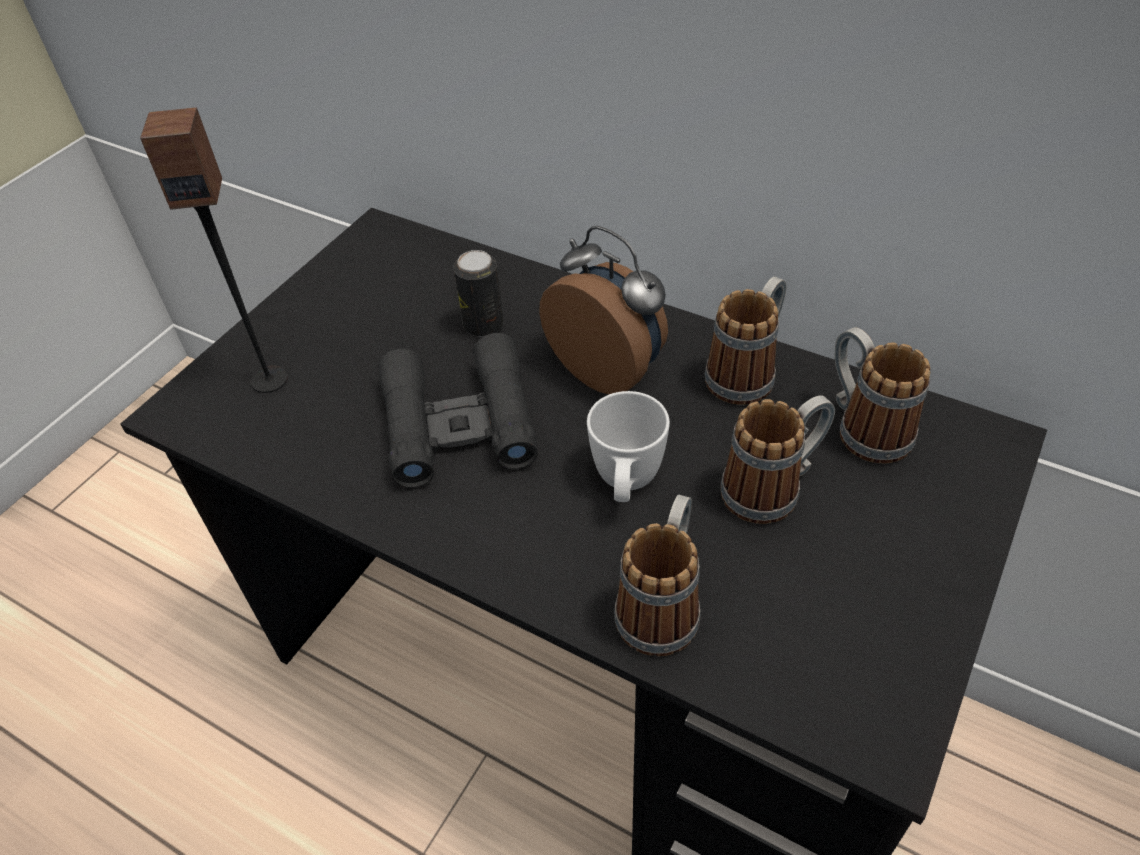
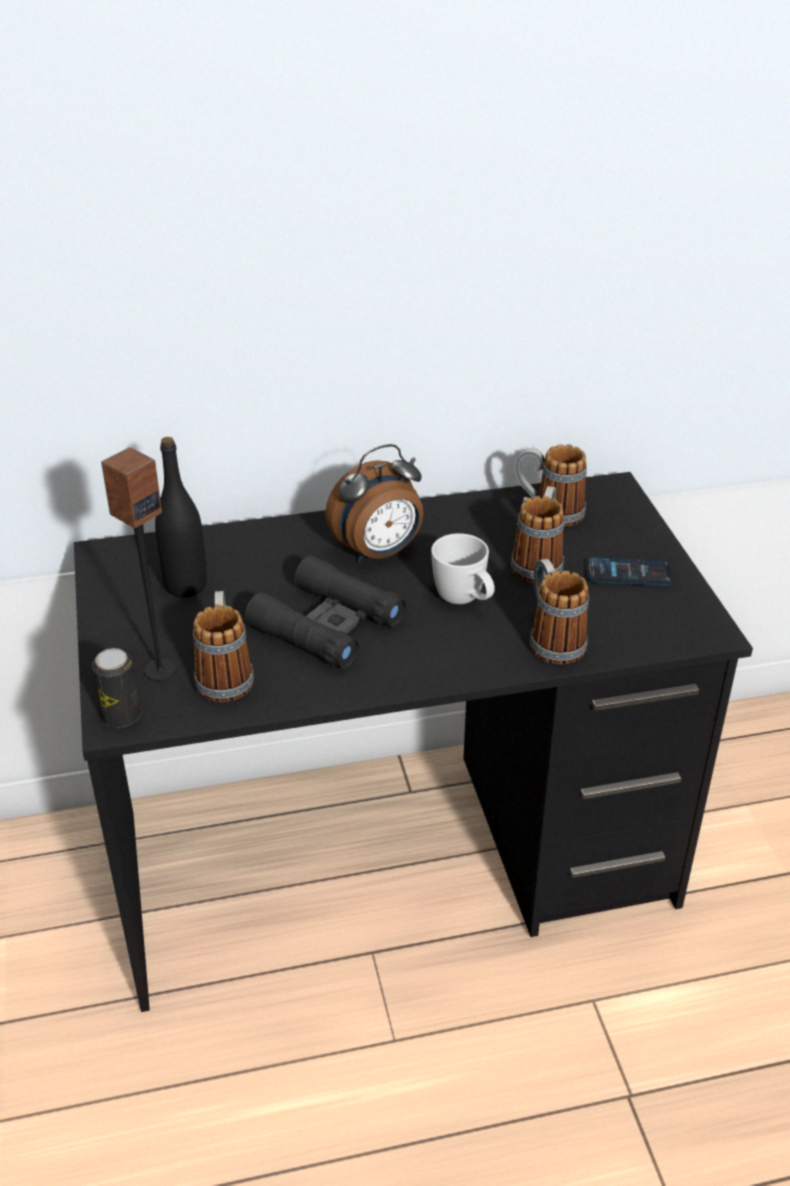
camera: 45 degrees left, 10 degrees down
(396, 303) = (186, 586): none -> black bottle
(483, 325) = (266, 569): can -> can (121, 716)
(609, 369) = (379, 553): alarm clock -> alarm clock turned 150 degrees clockwise
(747, 372) = (458, 516): mug -> mug (225, 674)
(872, 575) = (628, 573): none -> phone

